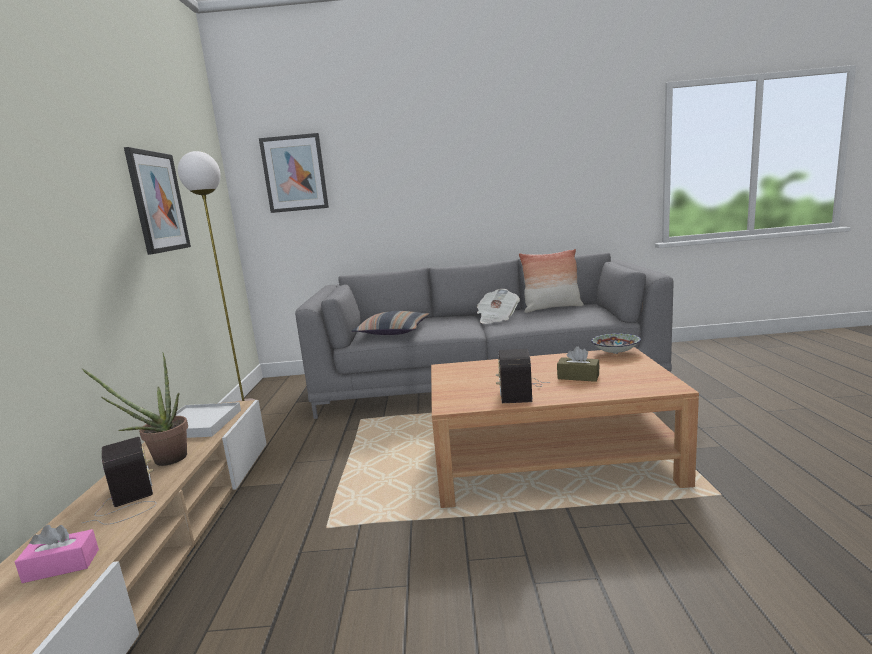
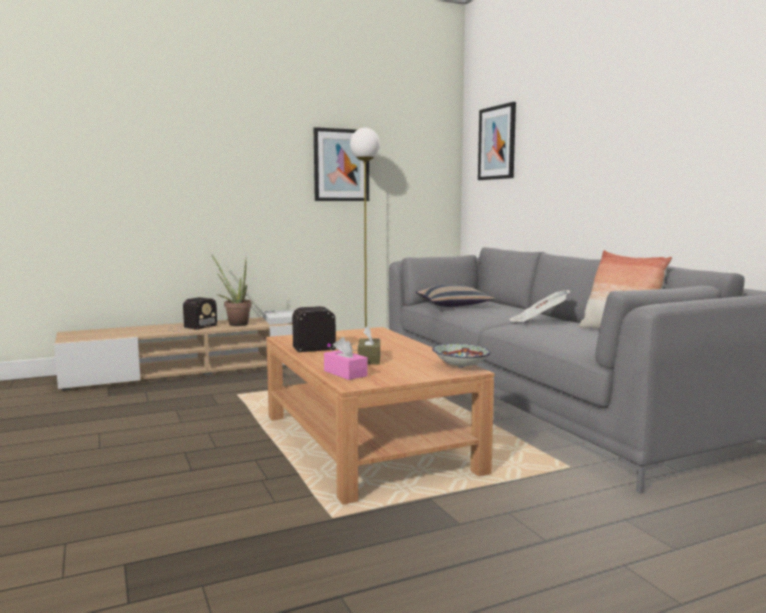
camera: 65 degrees right, 5 degrees down
(61, 566) = (135, 332): pink tissue box -> pink tissue box (345, 373)

